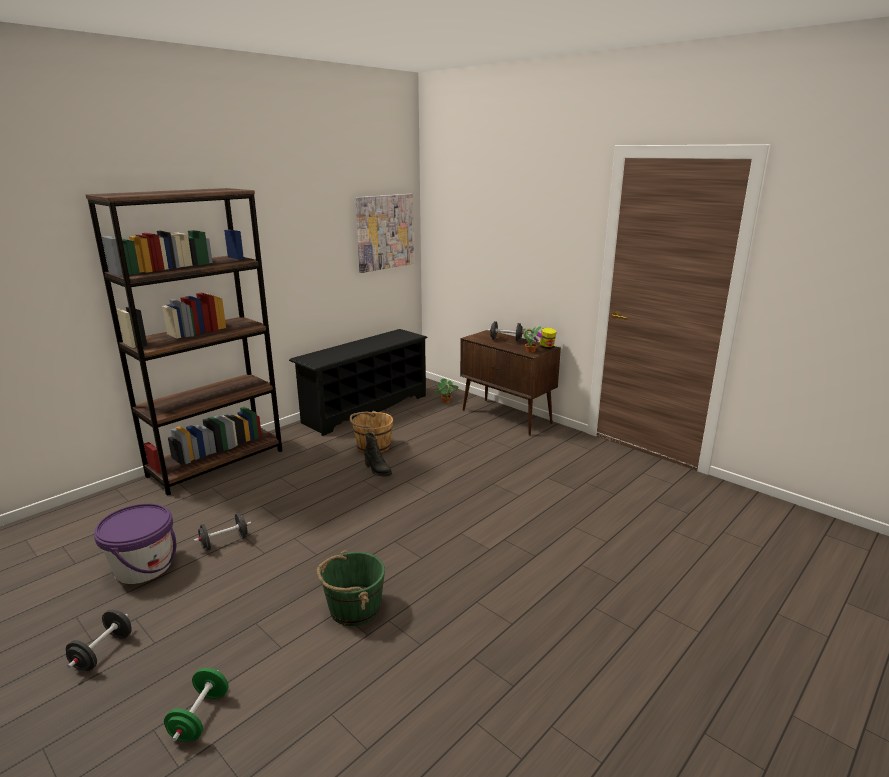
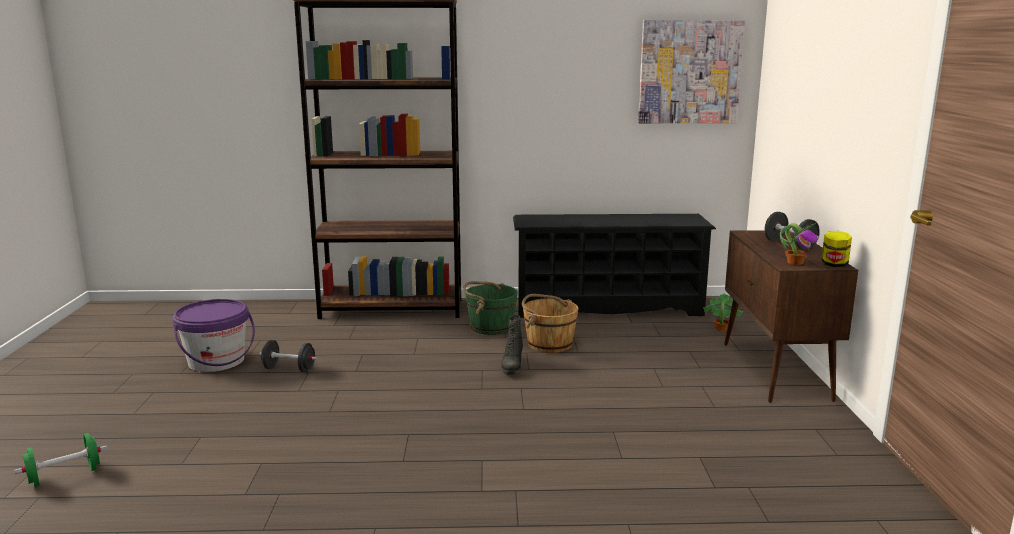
camera: 45 degrees right, 5 degrees down
(103, 652) = (104, 403): black dumbbell -> none
(353, 608) = (275, 467): green bucket -> green bucket (490, 327)

